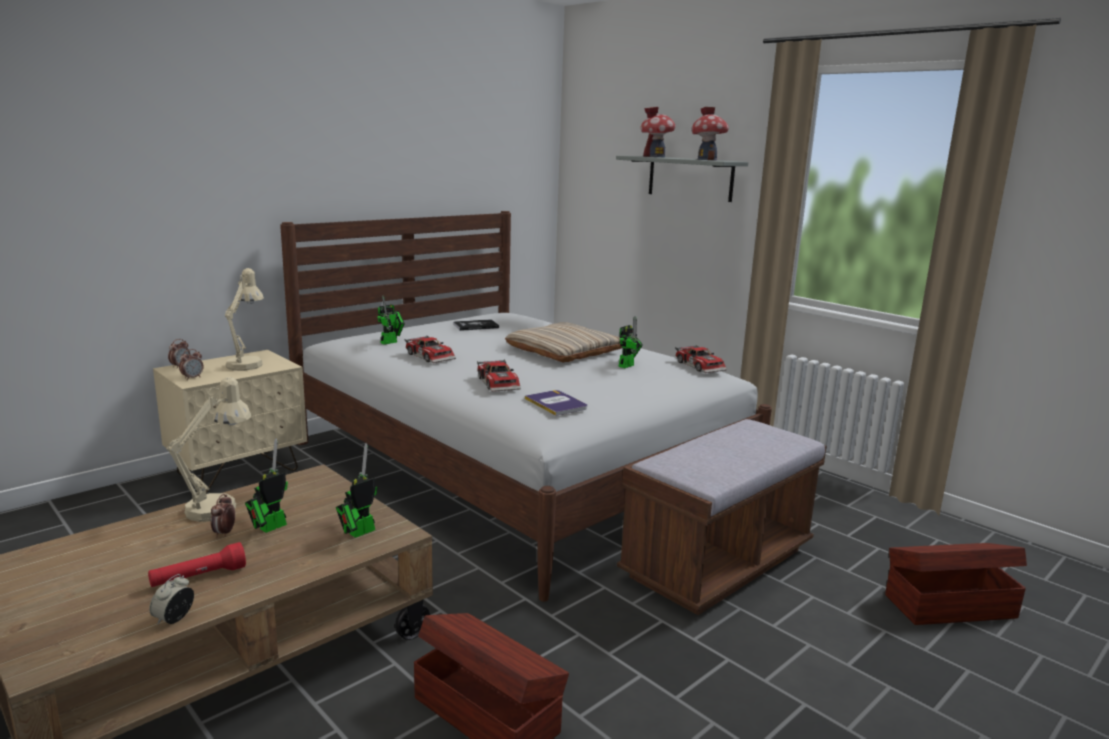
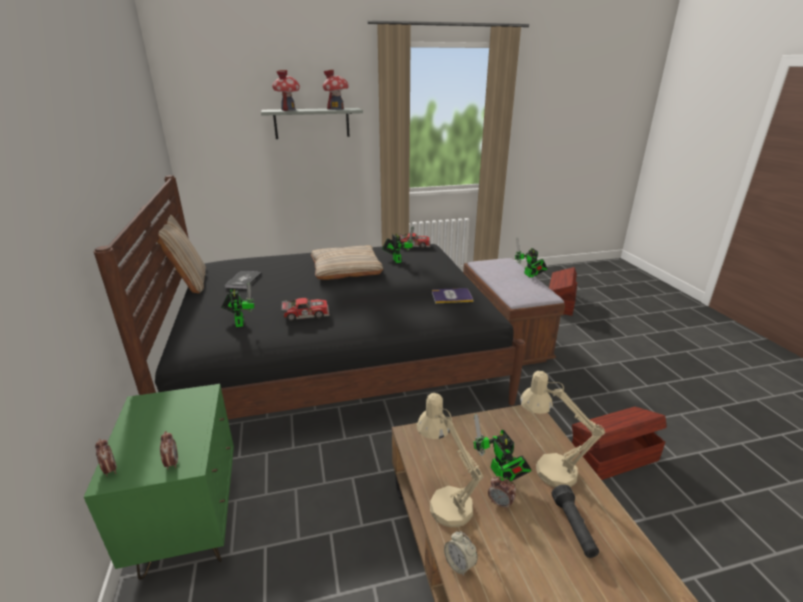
camera: 60 degrees left, 10 degrees up
(174, 619) = (636, 548): alarm clock -> alarm clock (459, 564)
(198, 577) = (573, 527): red flashlight -> black flashlight
(238, 472) = (189, 523): beige nightstand -> green nightstand
(247, 363) = (165, 416): beige table lamp -> beige table lamp (547, 468)
(358, 533) = (525, 431): toy robot -> toy robot (530, 275)
(454, 316) = (189, 282): none -> beige pillow
(499, 383) = (398, 303): toy car -> none
(518, 466) = (338, 361): white bed -> black bed

